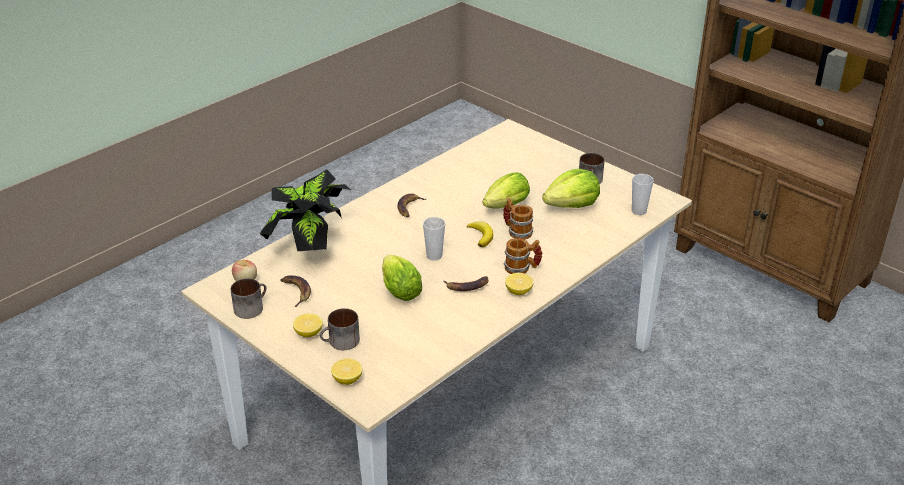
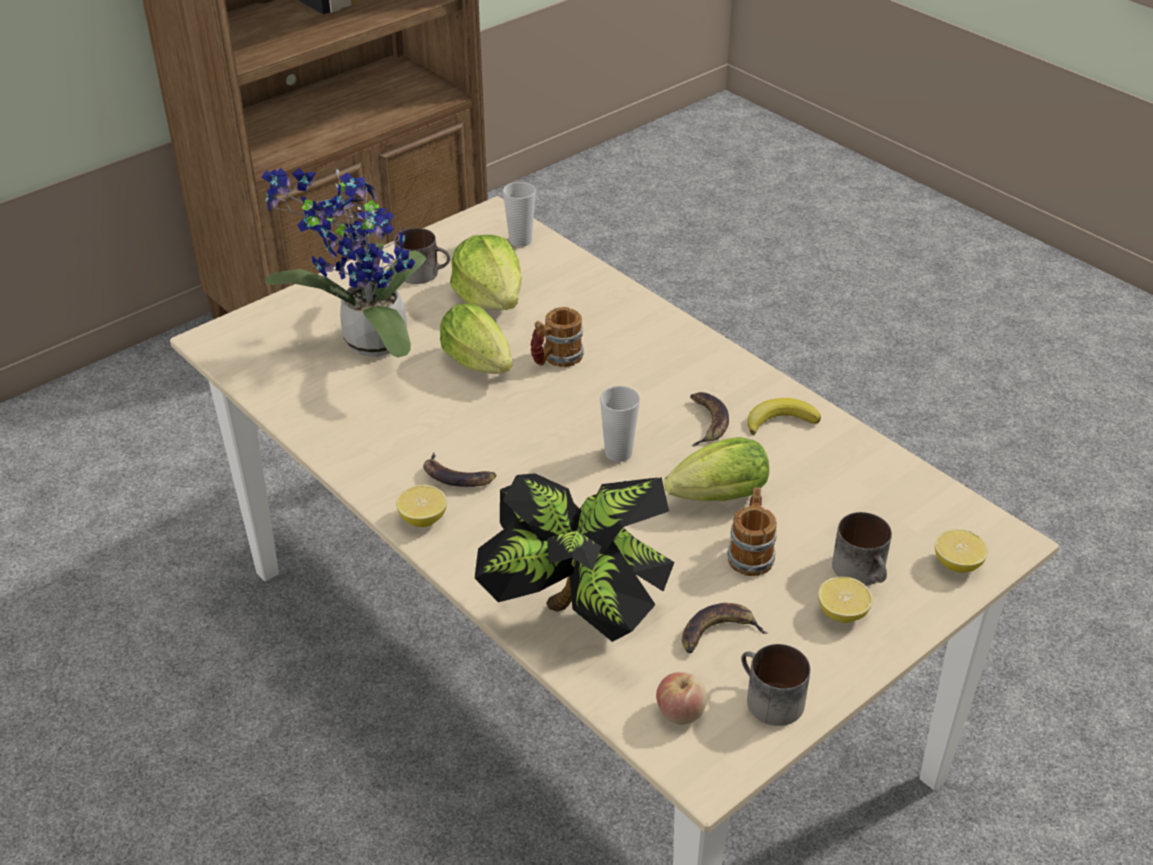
camera: 85 degrees left, 5 degrees up
(481, 236) = (564, 397): banana -> banana (780, 420)
(516, 171) = (367, 344): none -> potted plant
(518, 291) = (722, 371): lemon -> lemon (423, 519)
(522, 268) = (660, 362): mug -> mug (751, 552)

